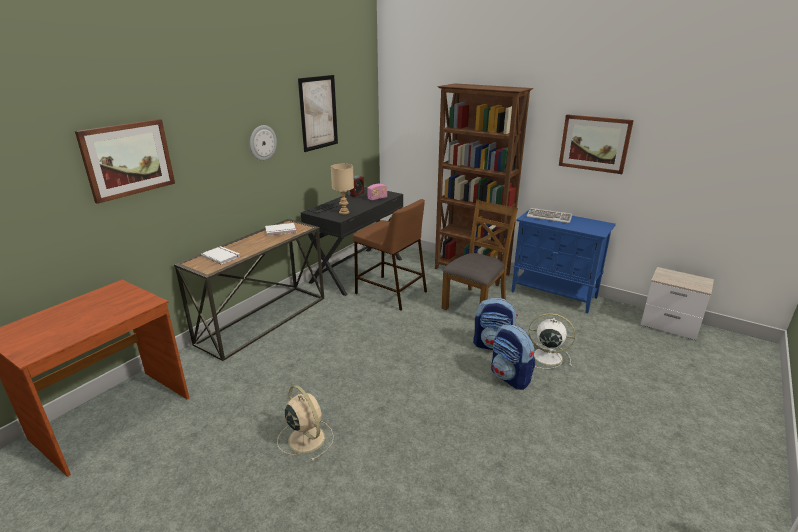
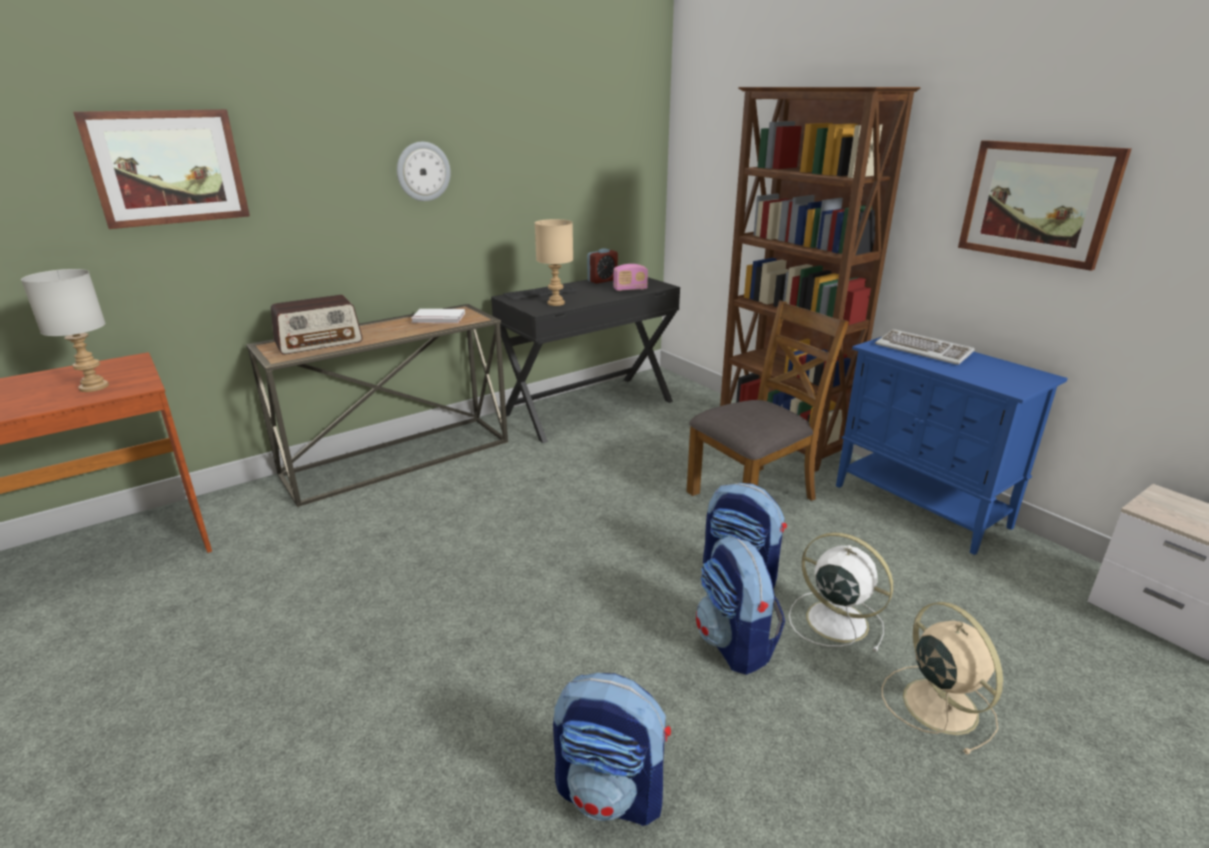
camera: 20 degrees right, 0 degrees up
(118, 307) = (94, 386): none -> grey table lamp
(222, 256) = (319, 342): white book -> radio
(305, 438) = (314, 658): beige fan -> beige fan (937, 703)
(318, 113) = (539, 134): picture -> none
(390, 292) = (617, 449): brown stool -> none
(497, 454) = (611, 793): none -> backpack

